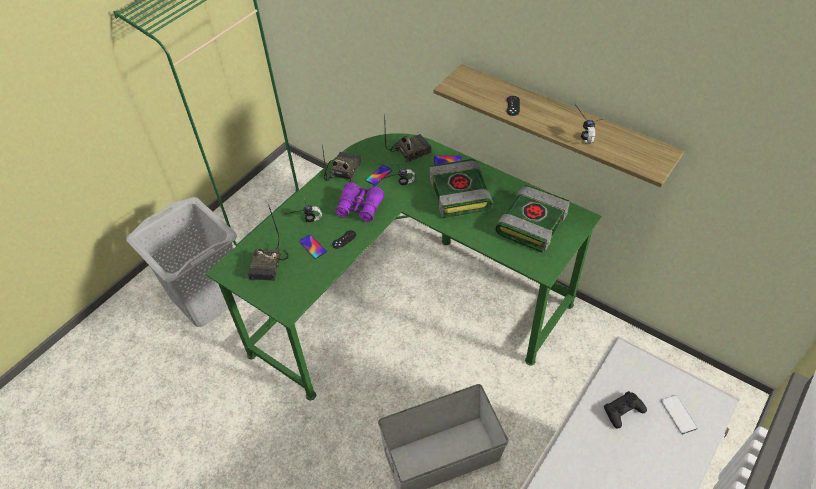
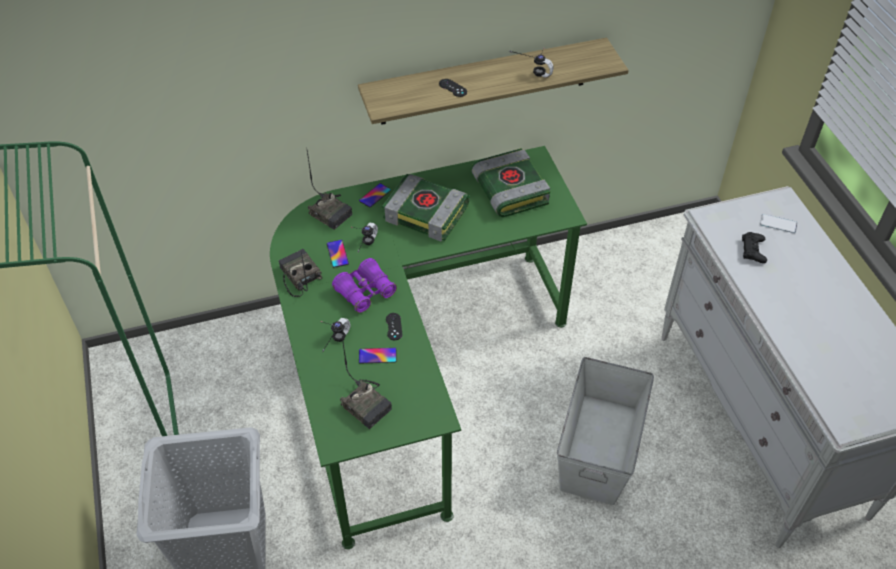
camera: 55 degrees left, 0 degrees up
(410, 150) = (331, 212): radio -> radio turned 120 degrees clockwise

